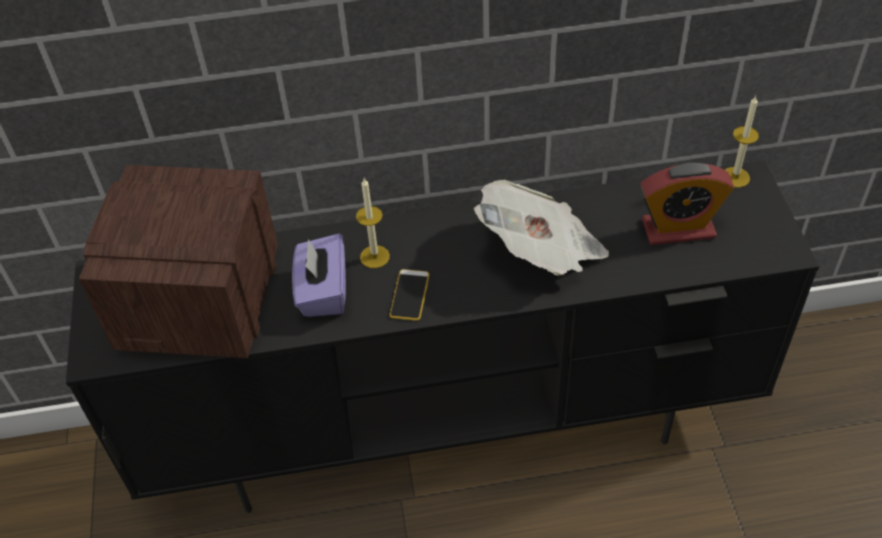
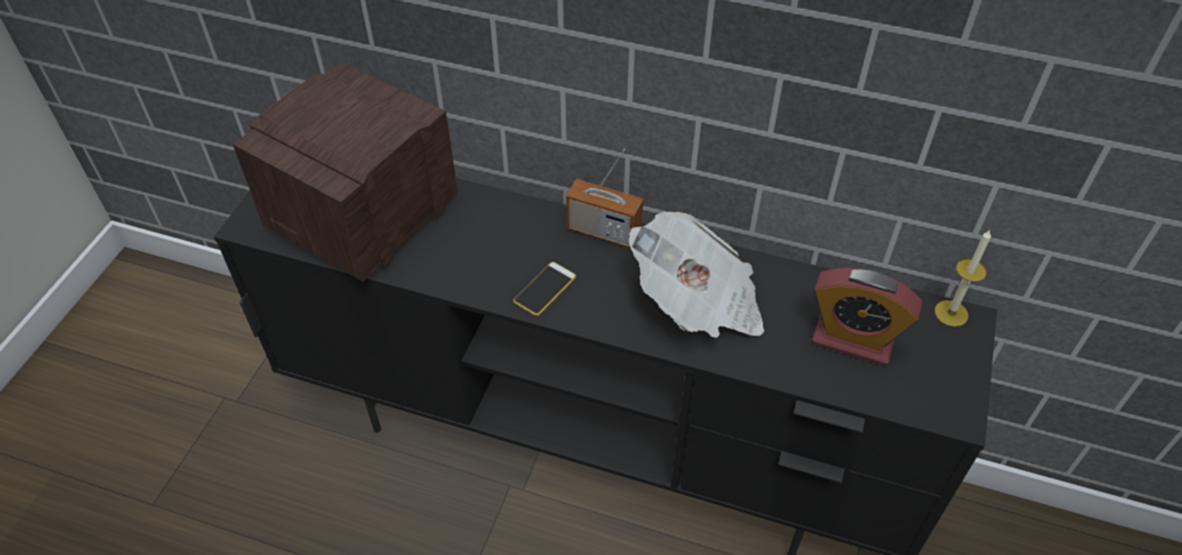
camera: 25 degrees right, 0 degrees up
(323, 292) = (471, 252): purple tissue box -> none
(374, 256) = (538, 240): candle -> none
(426, 226) = (604, 231): none -> radio

